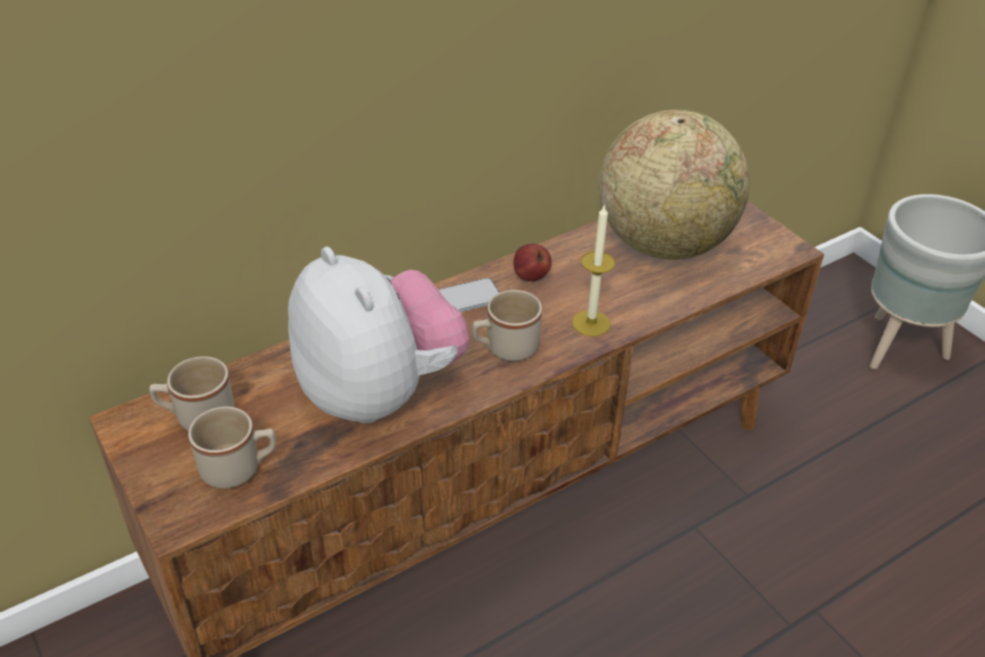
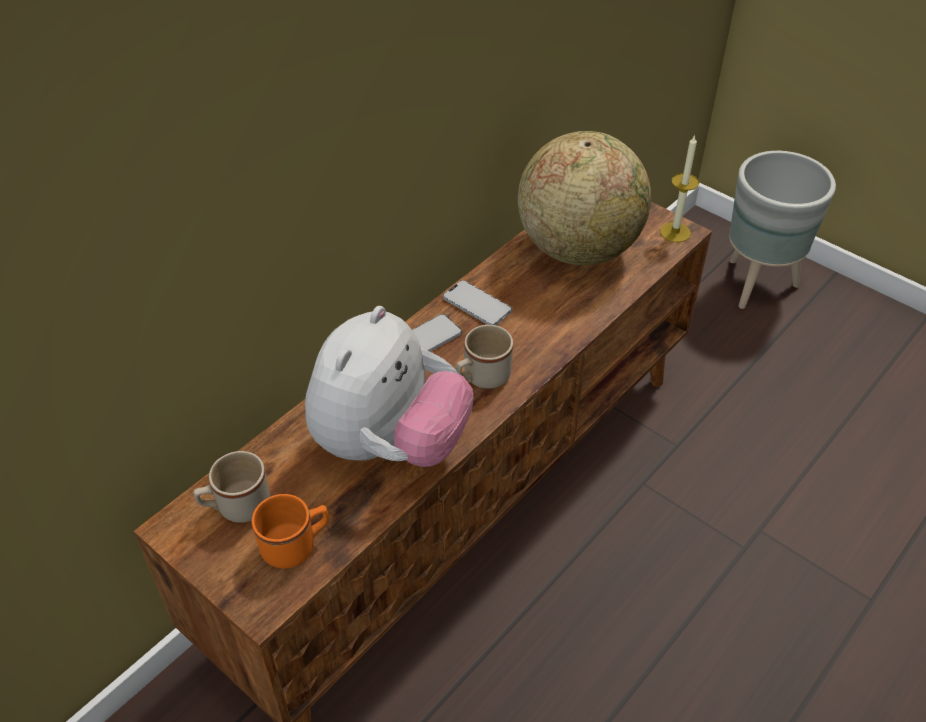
camera: 15 degrees left, 5 degrees up
(239, 469) = (296, 545): beige mug -> orange mug
(379, 392) = (390, 444): plush toy -> plush toy turned 75 degrees clockwise
(530, 277) = (477, 304): apple -> phone
(591, 323) = (545, 337): candle -> candle (675, 232)

